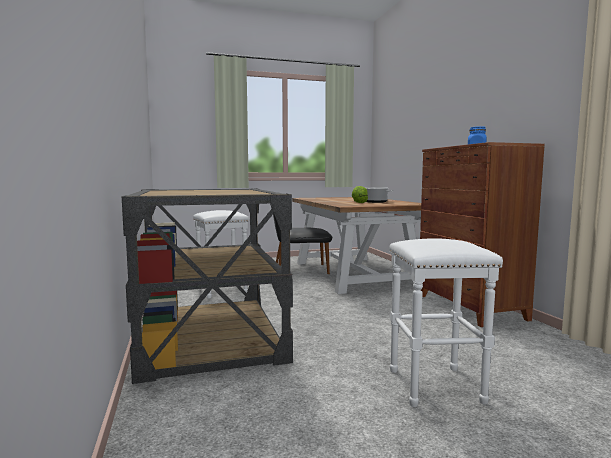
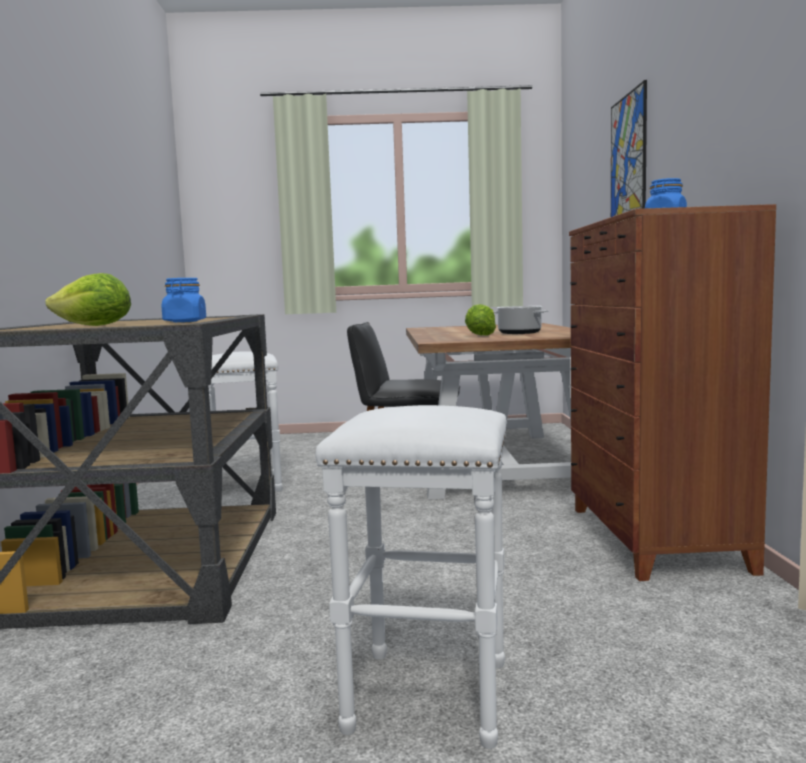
camera: 15 degrees right, 0 degrees up
(218, 193) = (94, 326): none -> lettuce
(245, 192) = (185, 321): none -> blue jar
(430, 114) = (628, 162): none -> picture

